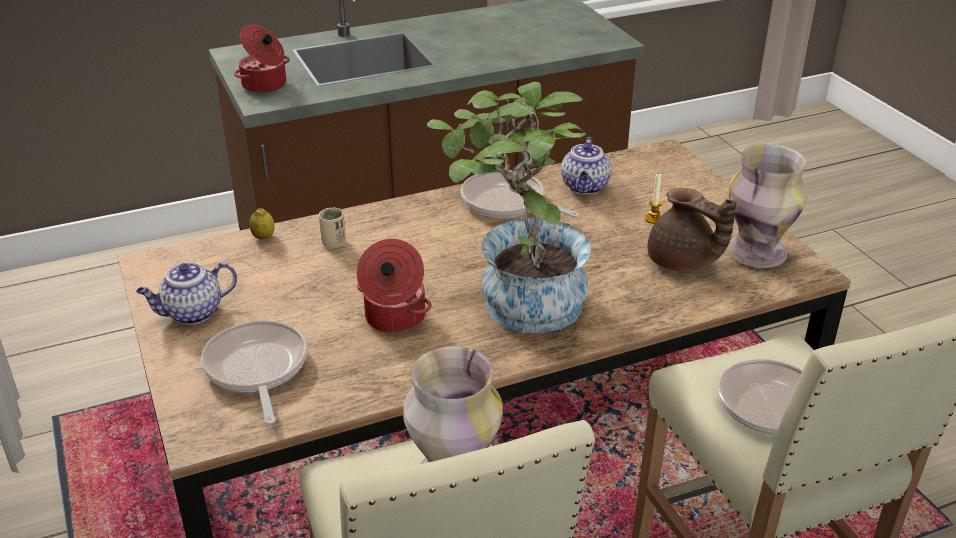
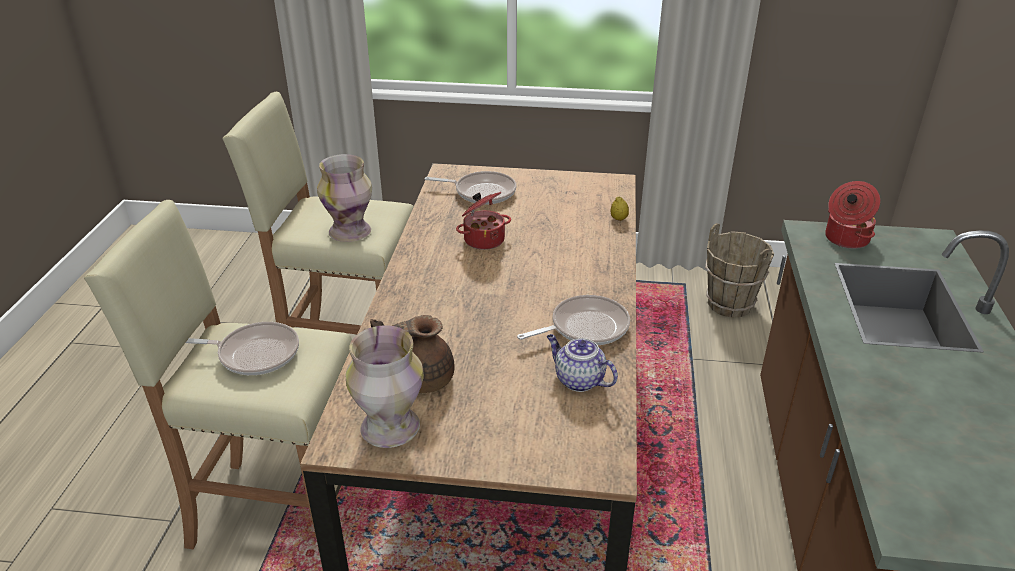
camera: 120 degrees right, 0 degrees up
(92, 368) = (730, 304): none -> brown bucket
(192, 313) = (552, 185): teapot -> none
(334, 243) = (589, 240): beige cup -> none
(517, 301) = (453, 286): potted plant -> none
(653, 219) = (493, 395): candle -> none

